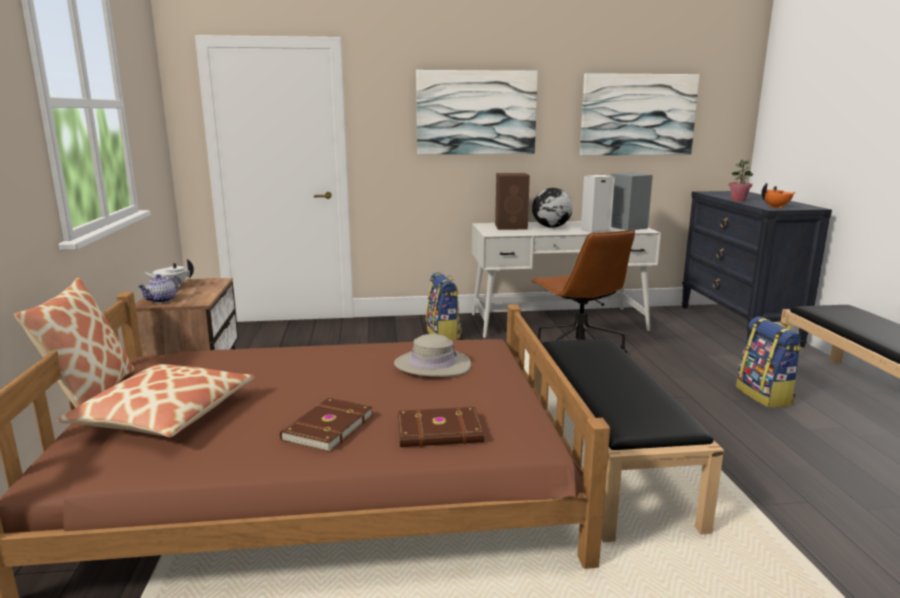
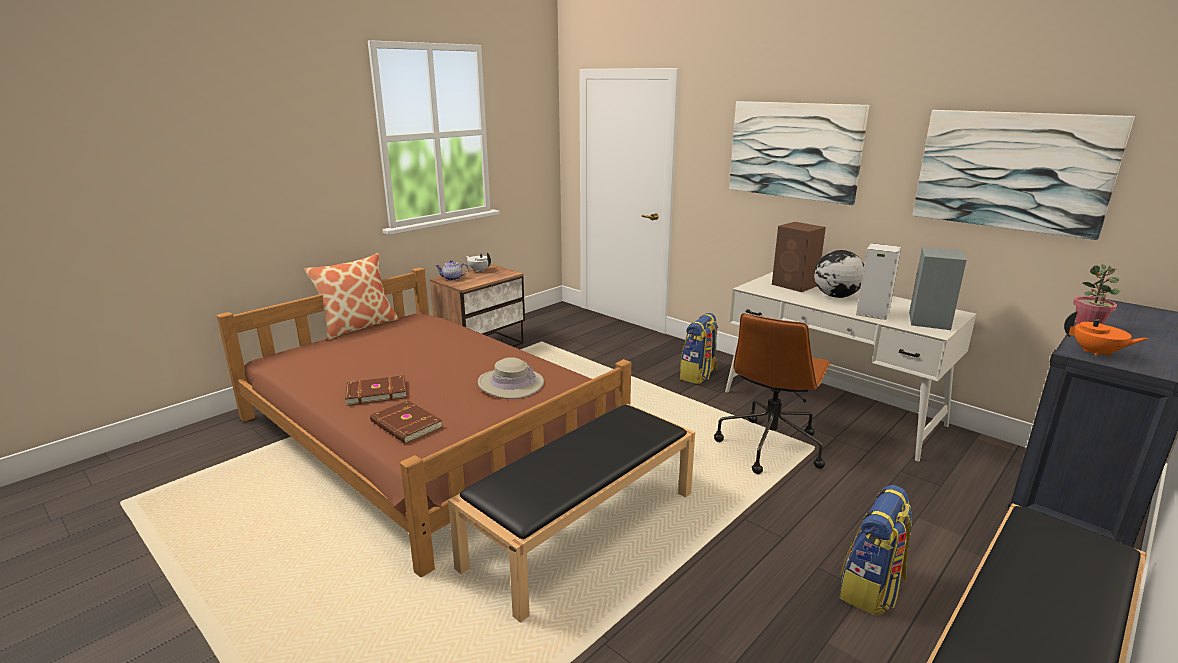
camera: 50 degrees right, 5 degrees up
(165, 415) = (349, 351): pillow -> none

